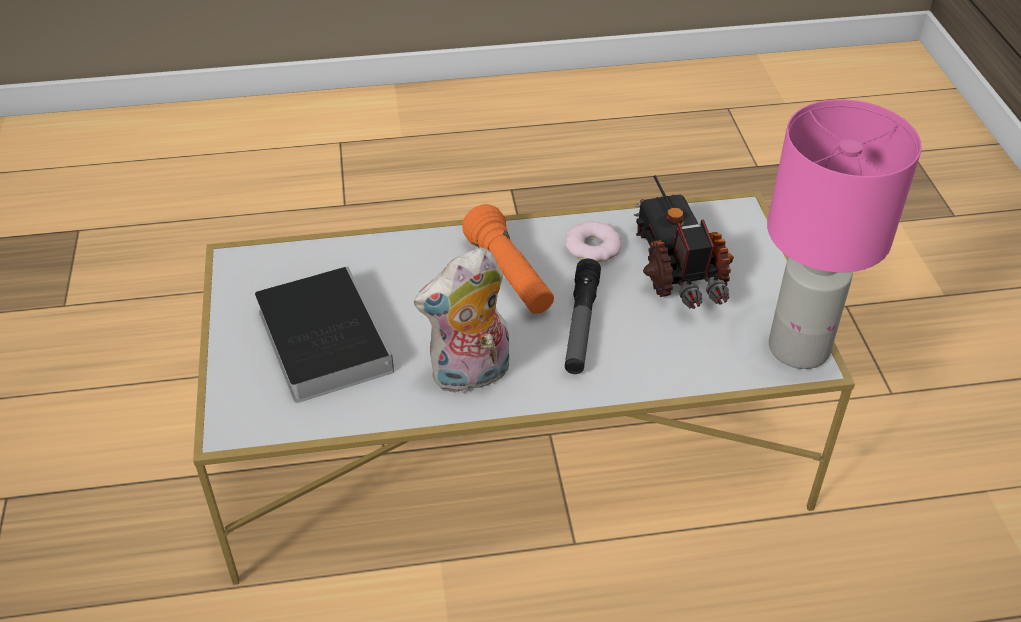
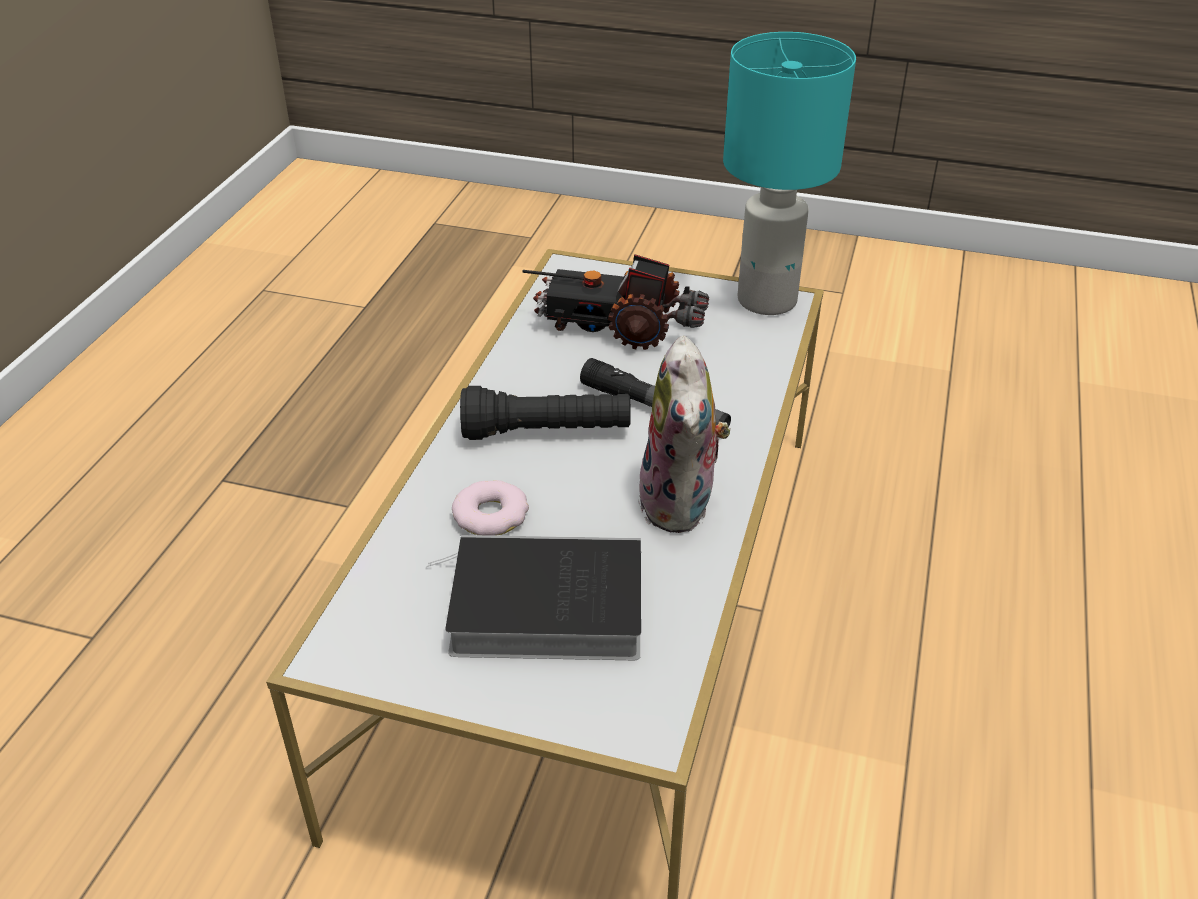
camera: 65 degrees left, 5 degrees down
(509, 276) = (547, 432): orange flashlight -> black flashlight
(593, 247) = (546, 365): donut -> donut (491, 515)
(800, 348) = (768, 300): pink table lamp -> turquoise table lamp

